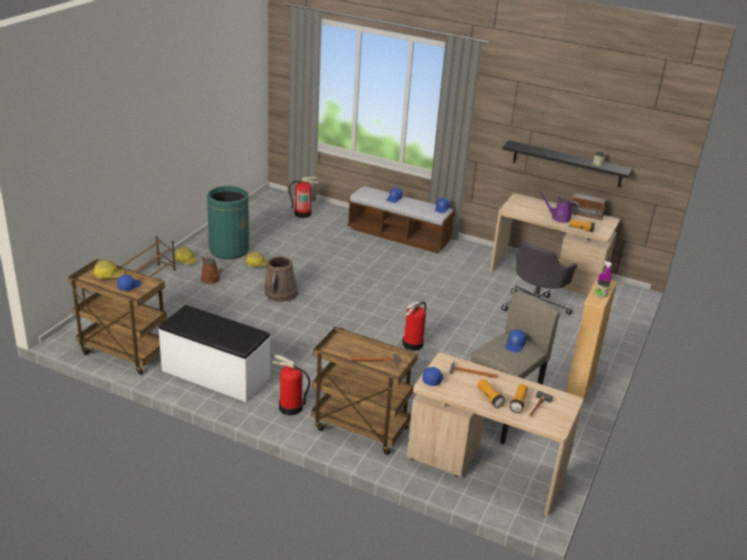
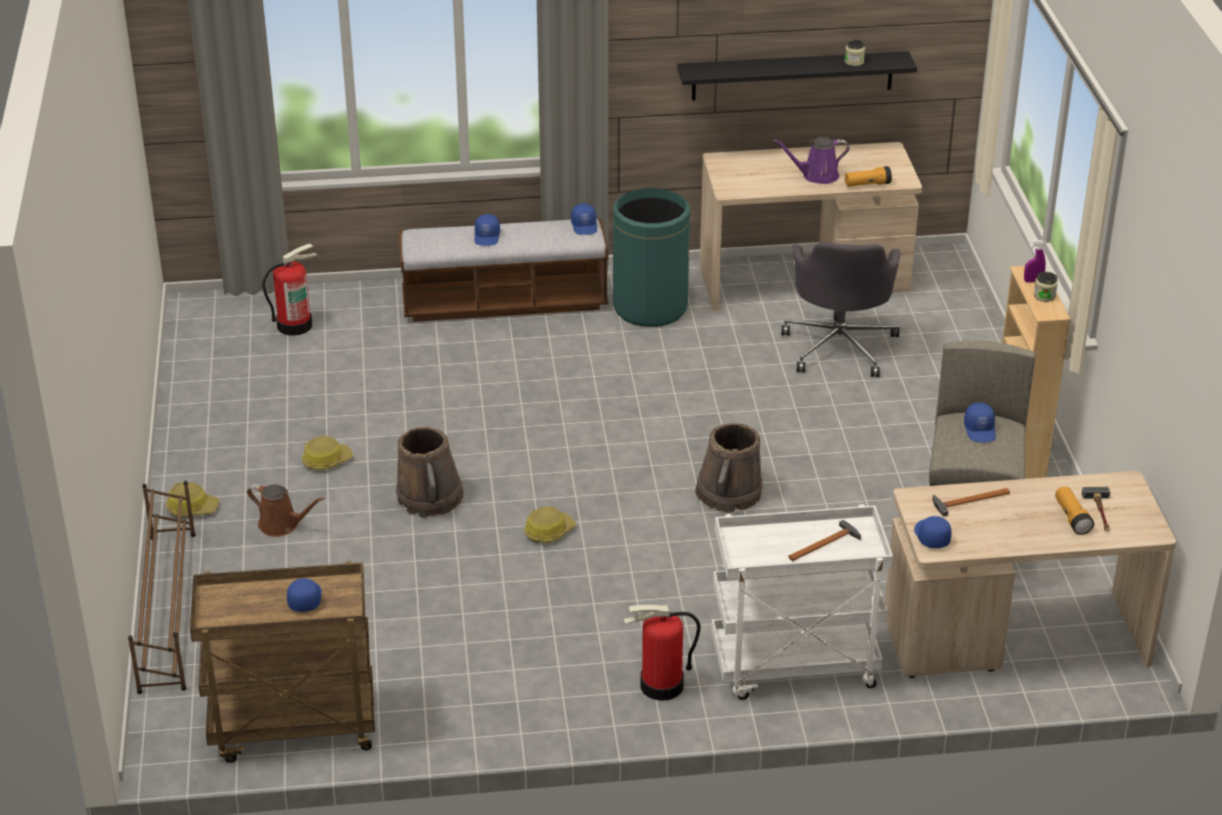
camera: 30 degrees left, 5 degrees up
(108, 275) = (242, 595): hard hat -> hard hat (548, 531)
(215, 375) = (487, 690): white bench -> none
(229, 250) = (246, 454): green trash can -> green trash can (650, 307)
(359, 428) = (793, 668): brown cart -> white cart
(413, 344) = (729, 493): fire extinguisher -> brown bucket
(489, 398) = (1031, 529): flashlight -> none
(585, 214) = (847, 153): radio -> none

